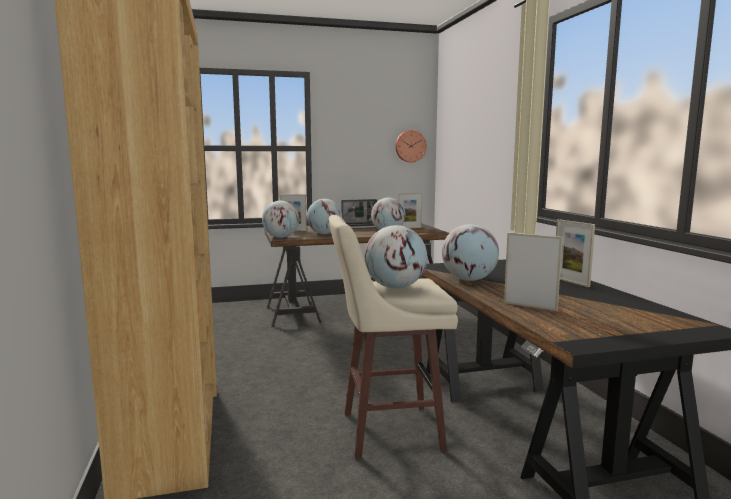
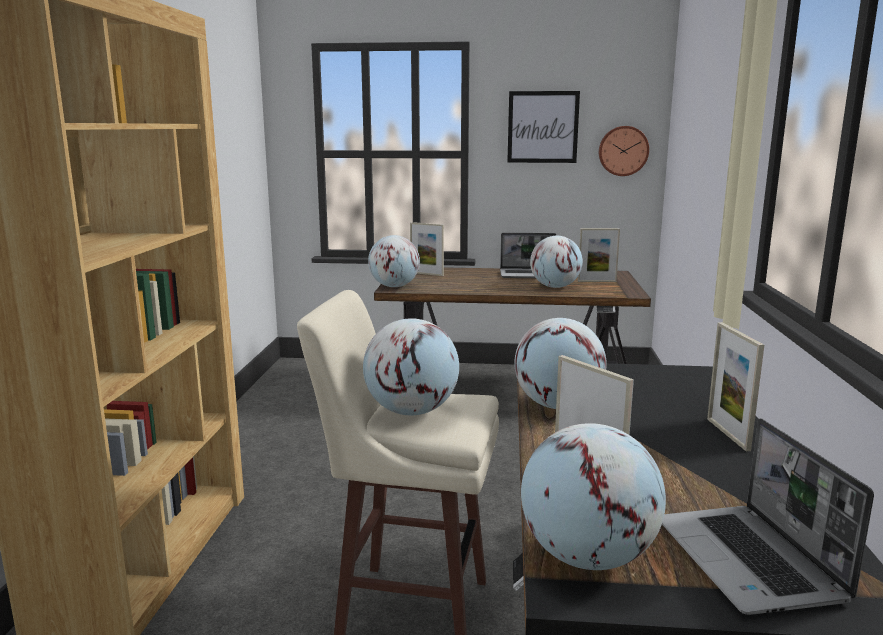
camera: 20 degrees right, 5 degrees up
(324, 234) = (460, 284): globe -> globe (588, 557)
(359, 130) = (543, 127): none -> picture
(643, 322) = (750, 561): none -> laptop

